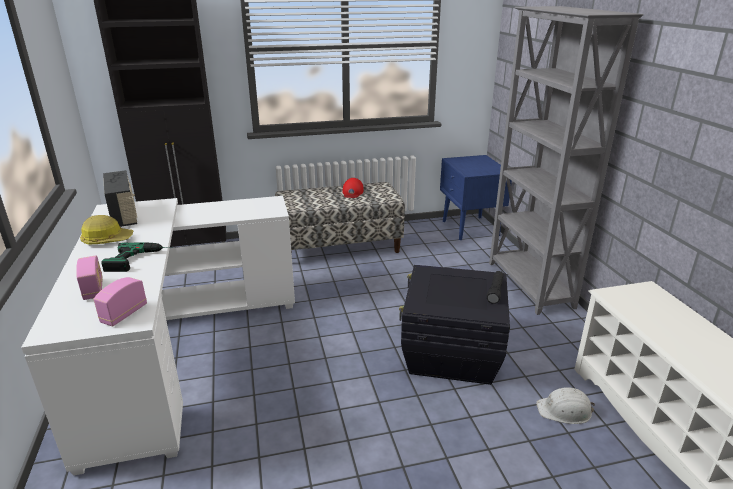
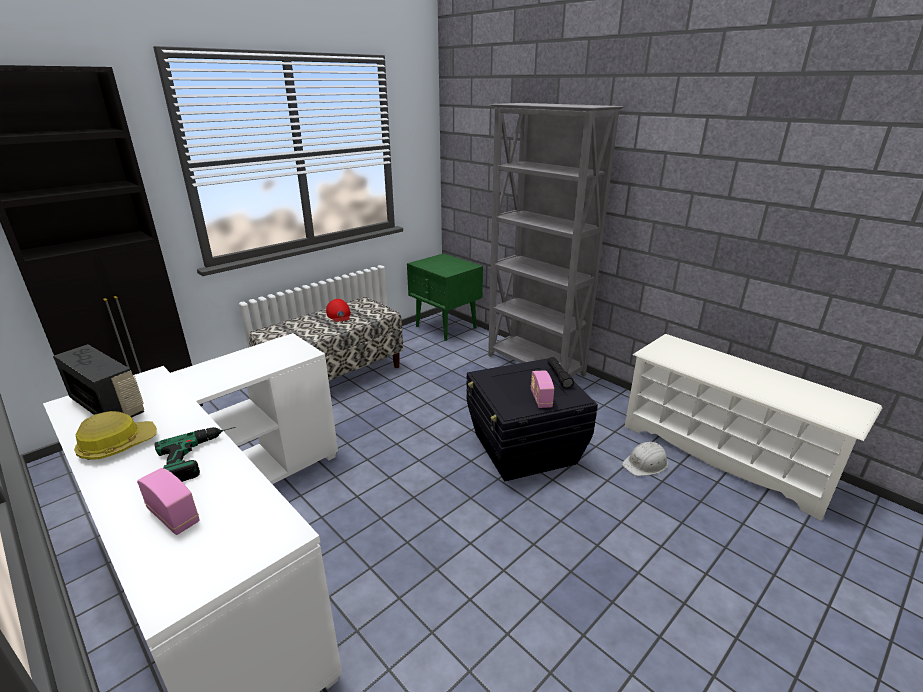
camera: 30 degrees left, 0 degrees up
(124, 314) = (258, 531): radio -> radio (541, 399)
(470, 228) = (446, 327): blue nightstand -> green nightstand

